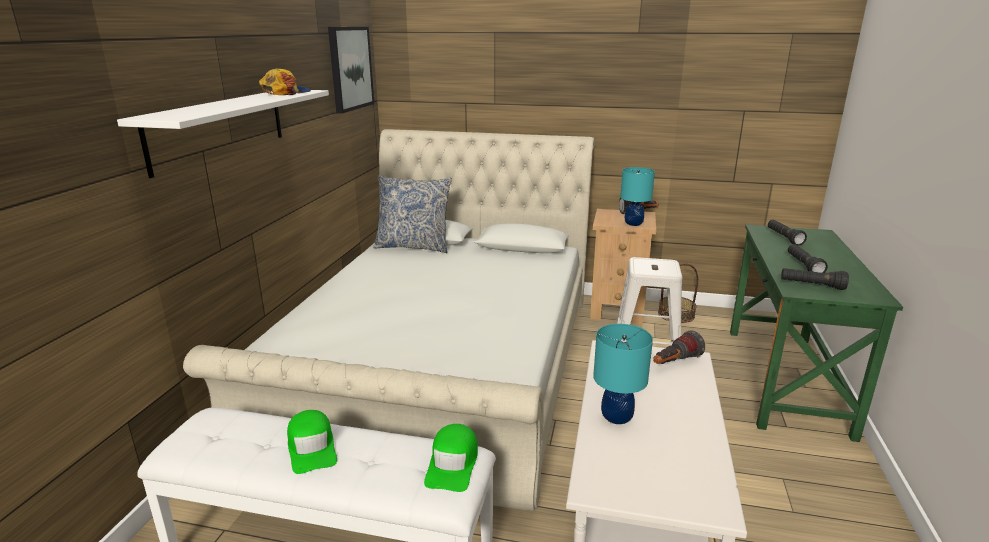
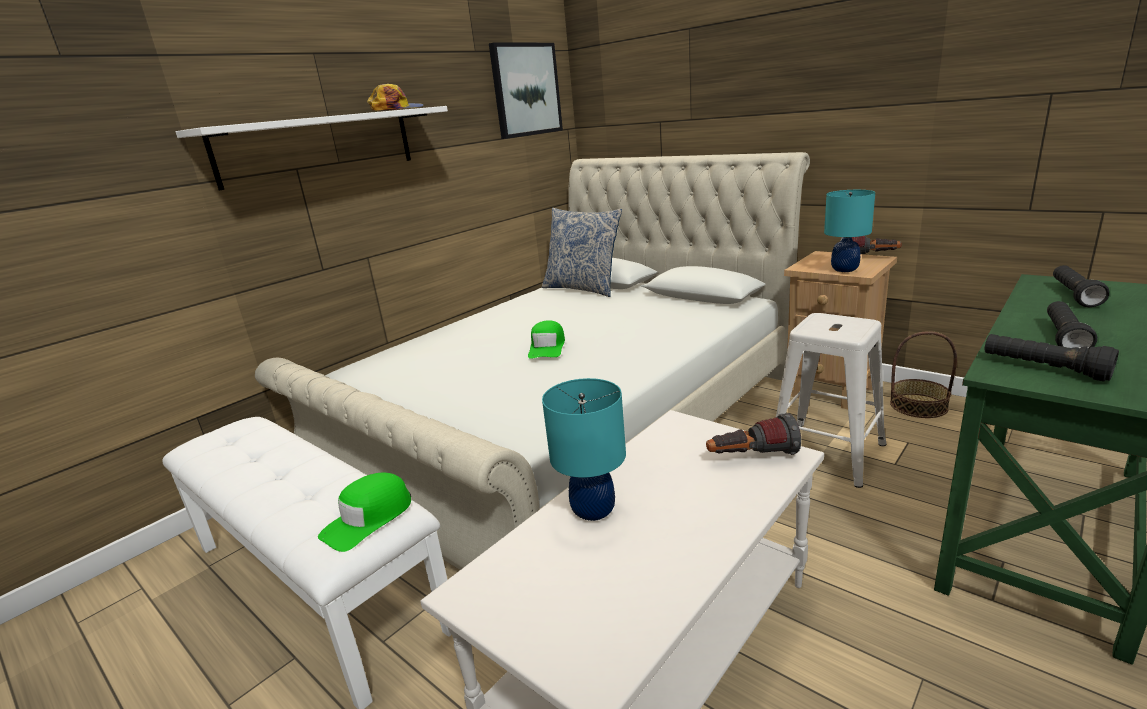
camera: 30 degrees right, 0 degrees up
(312, 448) = (277, 470): green cap -> green cap (547, 347)

